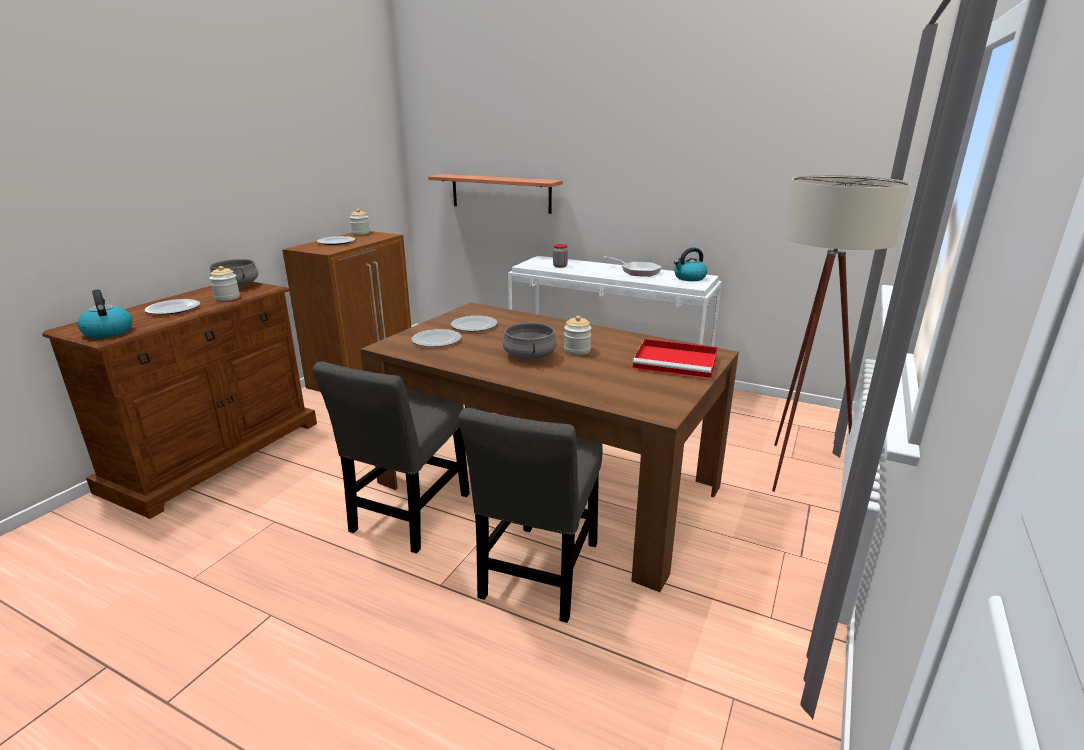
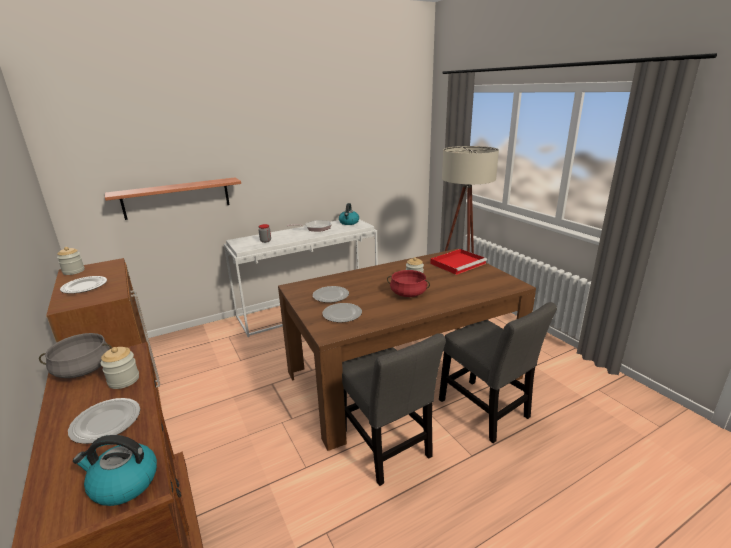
camera: 55 degrees left, 0 degrees up
(529, 356) = (408, 294): grey cooking pot -> red cooking pot

